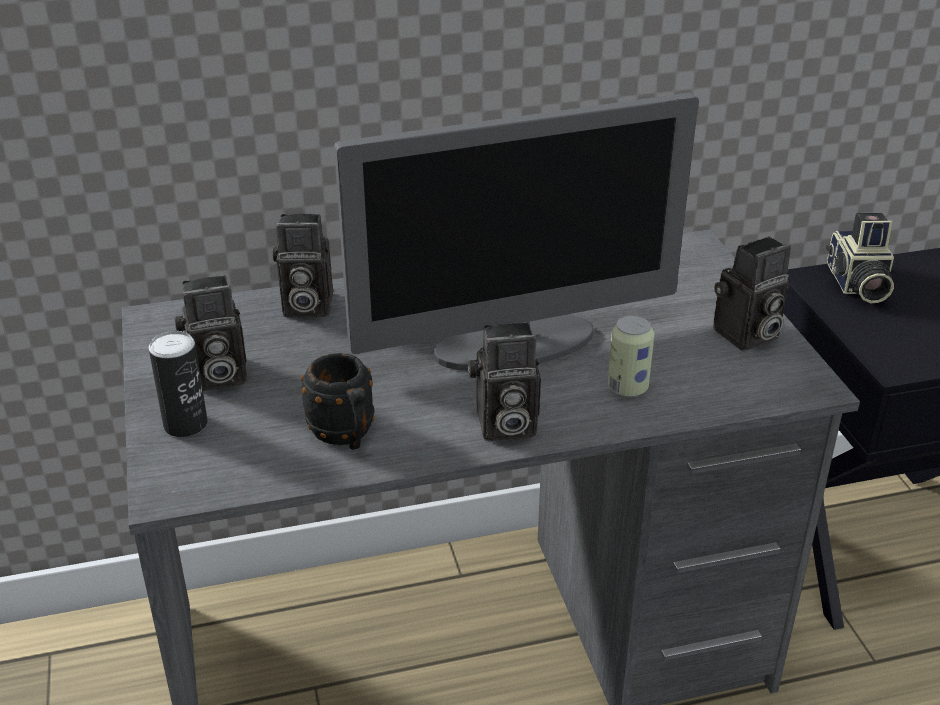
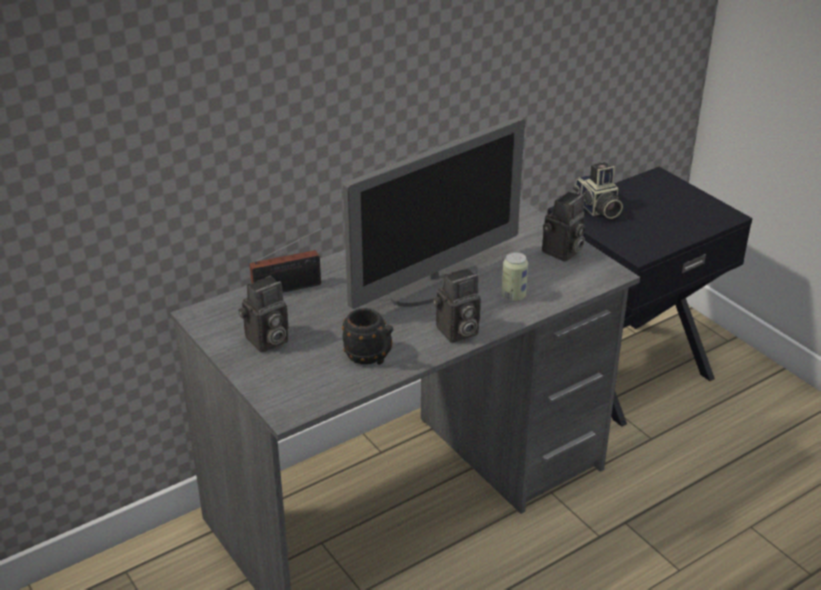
camera: 20 degrees left, 0 degrees up
(185, 424) = (269, 373): can -> none
(304, 307) = (291, 288): camera -> radio

